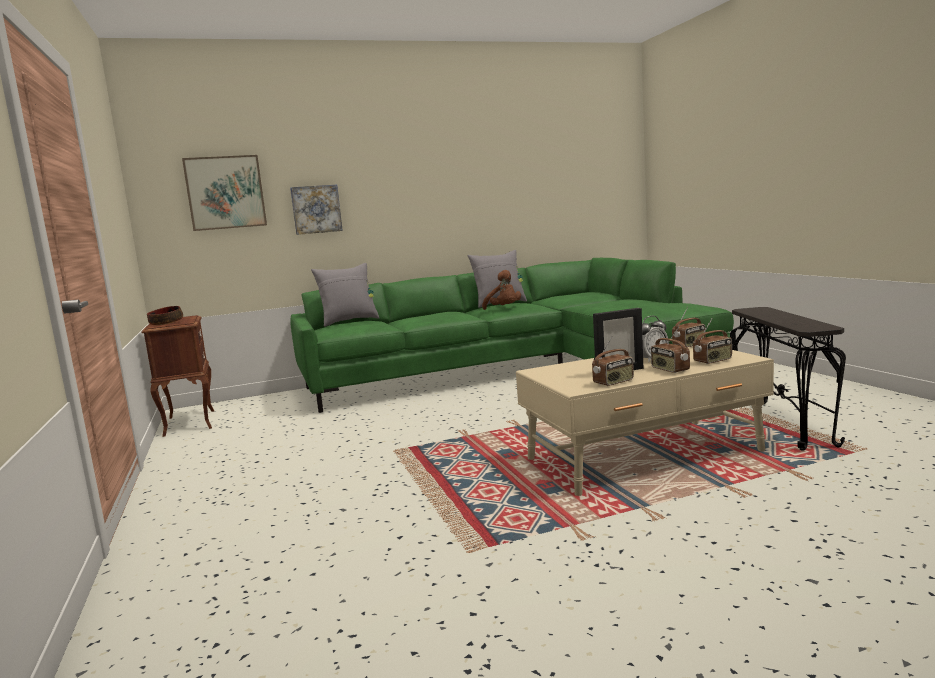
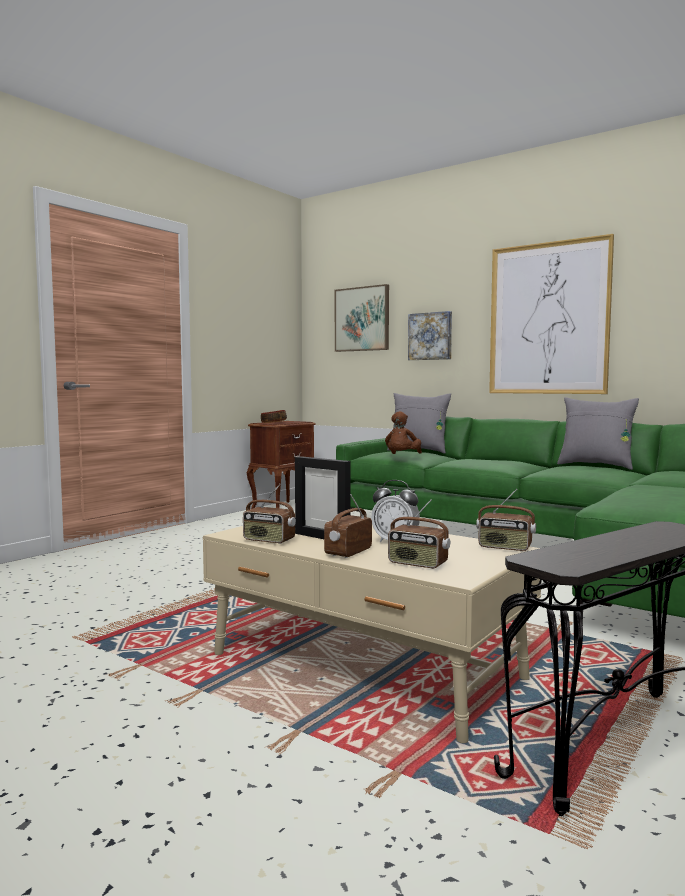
camera: 55 degrees right, 5 degrees down
(427, 191) = (548, 319): none -> picture
(504, 309) = (565, 469): brown plush toy -> brown plush toy (402, 456)

